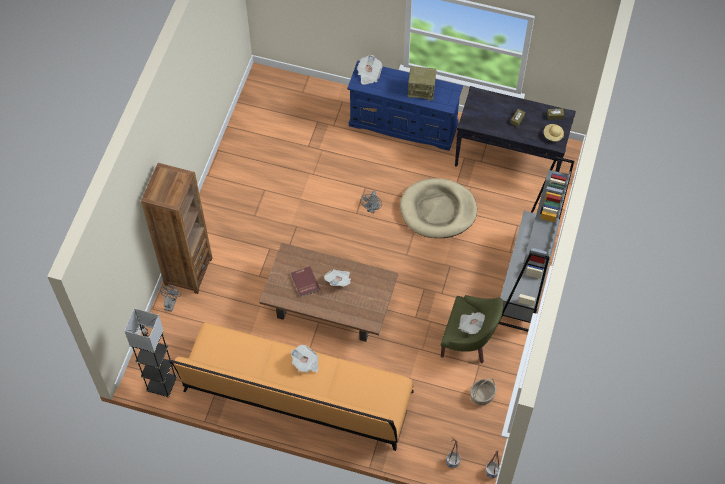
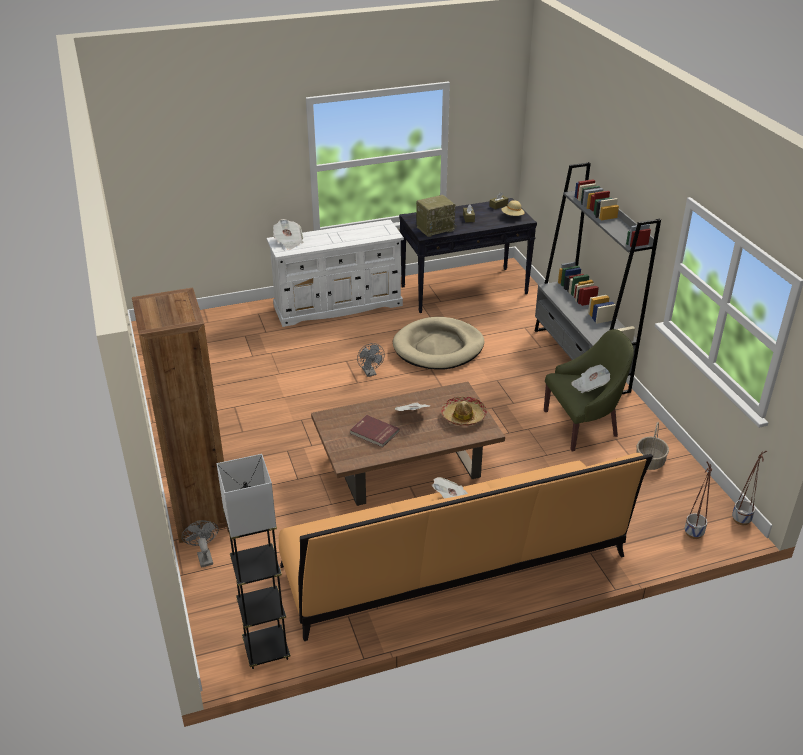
camera: 35 degrees left, 25 degrees down
(368, 301) = (463, 416): none -> hat
(404, 125) = (338, 305): blue dresser -> white dresser
(422, 90) = (354, 234): radio -> radio (435, 228)

